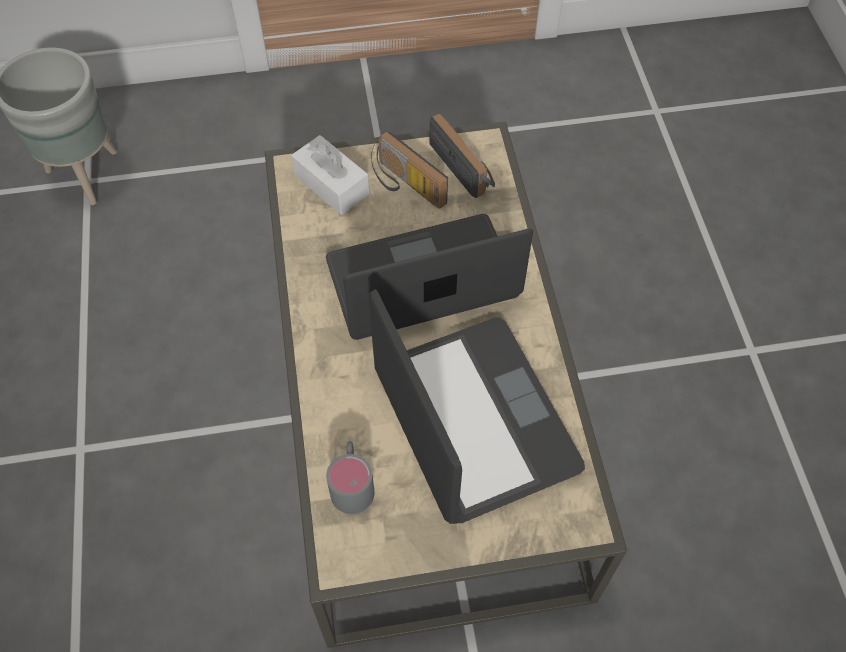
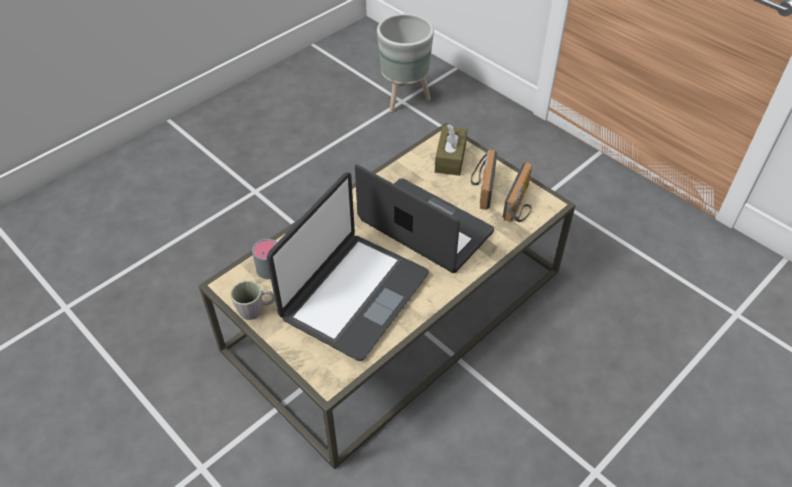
camera: 55 degrees right, 10 degrees down
(331, 185) = (450, 158): white tissue box -> brown tissue box
(413, 549) = (256, 310): none -> grey mug

